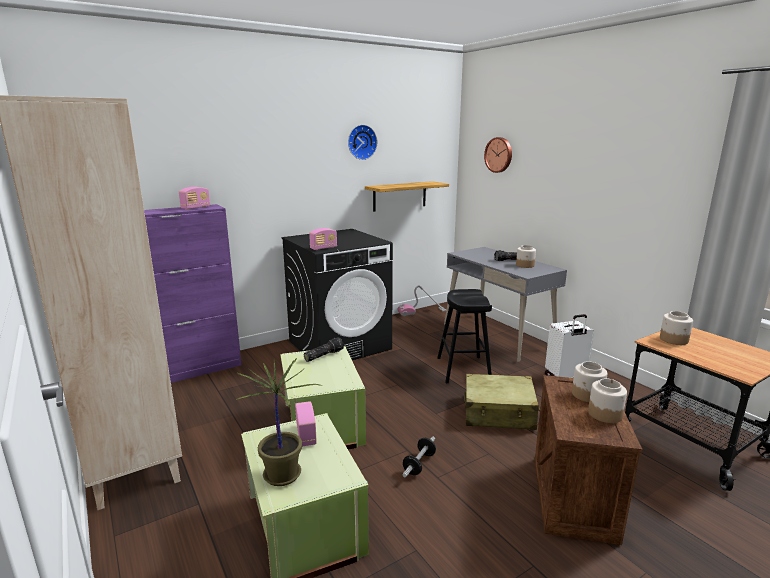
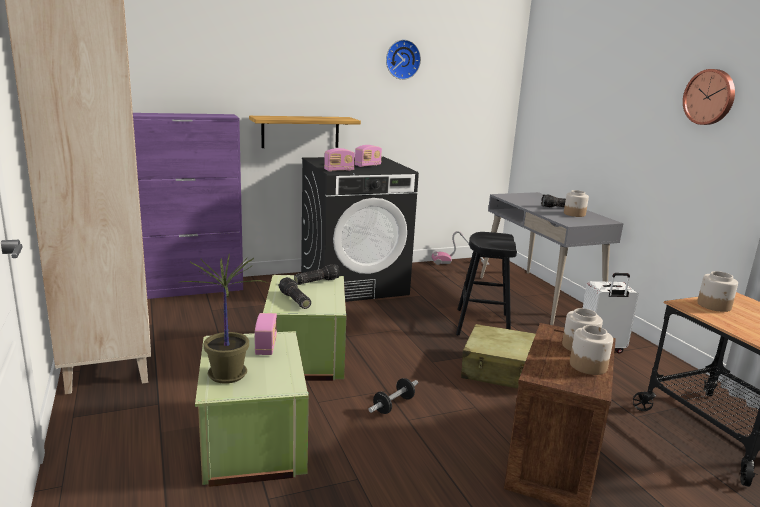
camera: 10 degrees right, 0 degrees up
(195, 208) = (210, 115): radio -> radio (368, 165)
(311, 379) = (294, 300): none -> flashlight
(399, 196) = (444, 125): shelf -> shelf (300, 132)
(499, 155) = (563, 84): wall clock -> wall clock (710, 97)

